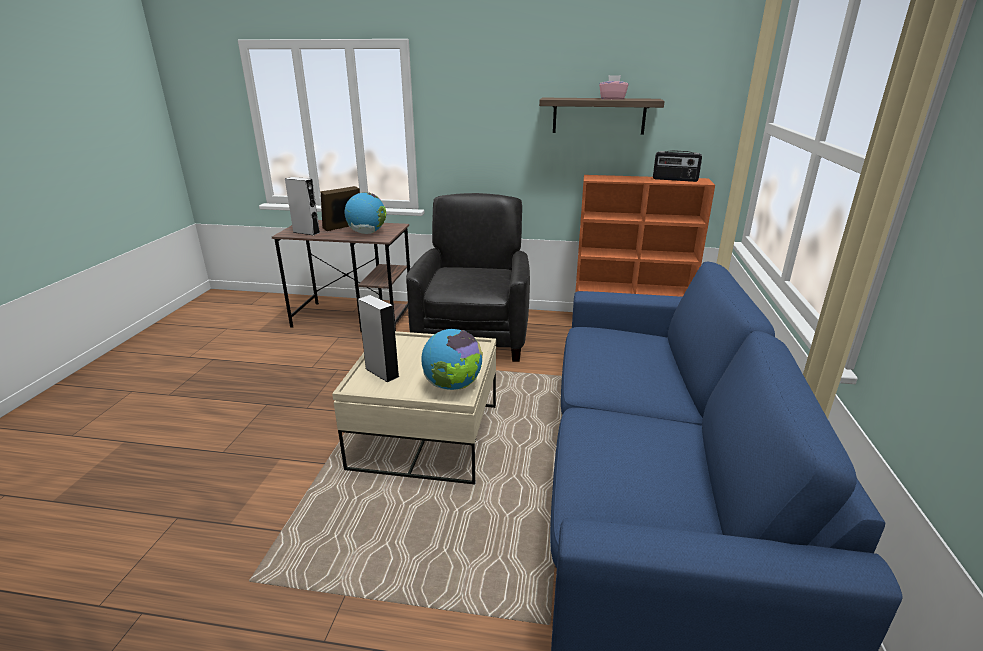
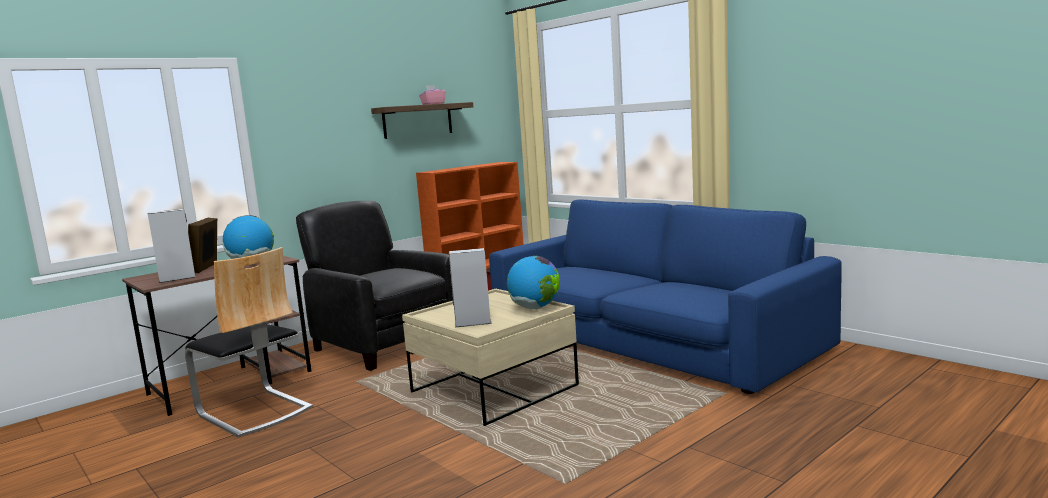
camera: 50 degrees left, 15 degrees down
(313, 351) = (254, 411): none -> chair
(675, 179) = (485, 164): radio -> none

